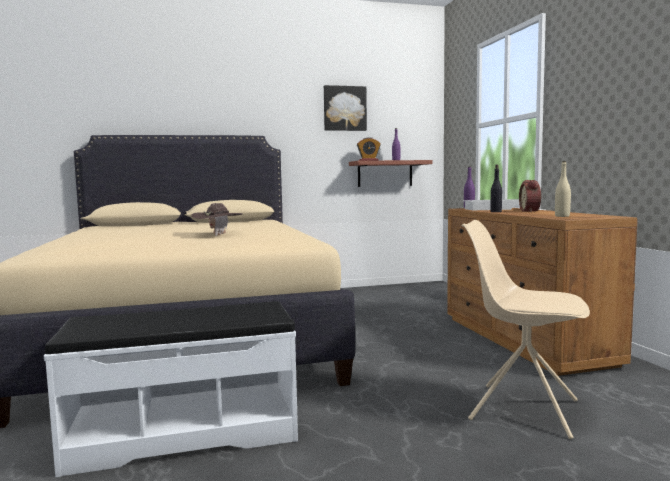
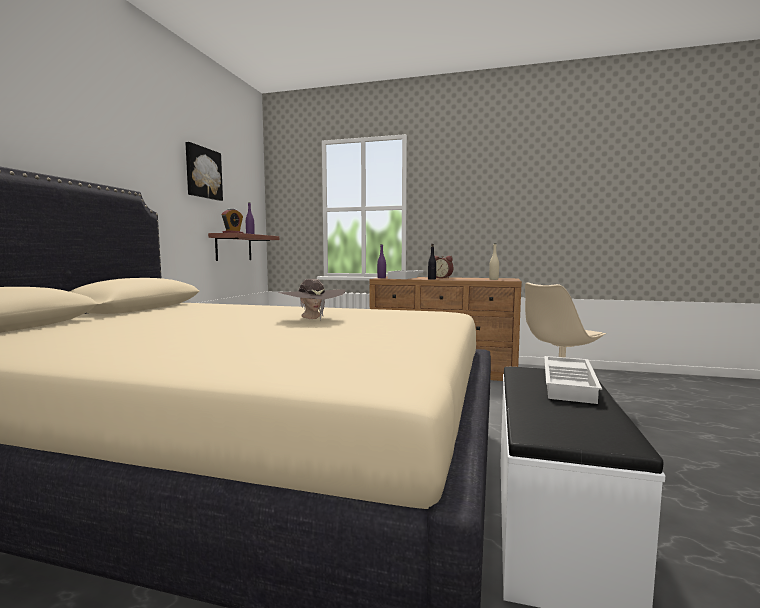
camera: 60 degrees left, 0 degrees up
(223, 317) = (570, 385): none -> white tray

